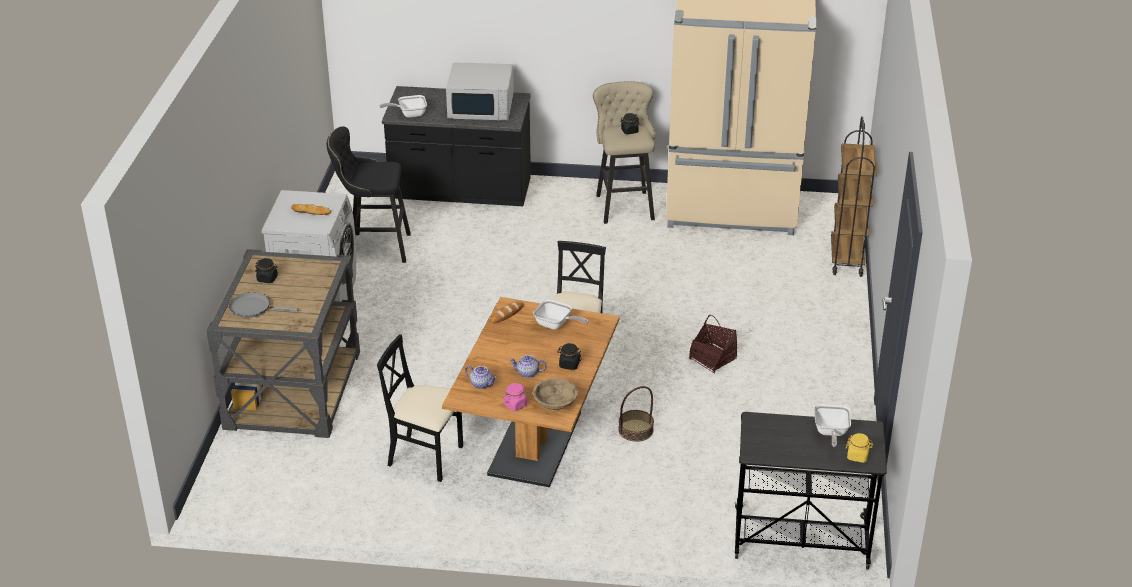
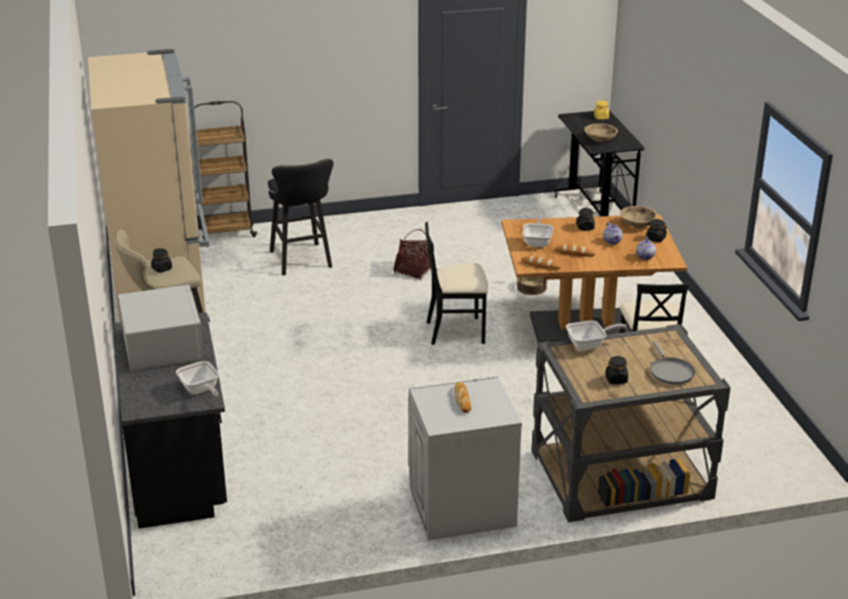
camera: 110 degrees left, 5 degrees down
(371, 247) = (335, 500): black stool -> black stool (302, 263)
(515, 405) = (655, 238): pink jar -> black jar
(517, 341) = (574, 253): none -> bread
(781, 432) = (600, 139): none -> beige bowl
(830, 433) = (585, 126): frying pan -> frying pan (589, 345)

